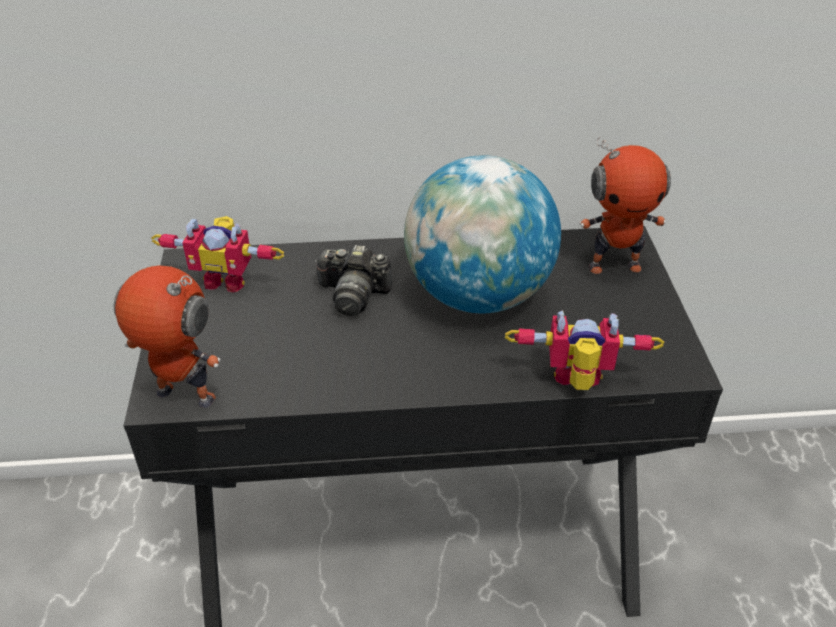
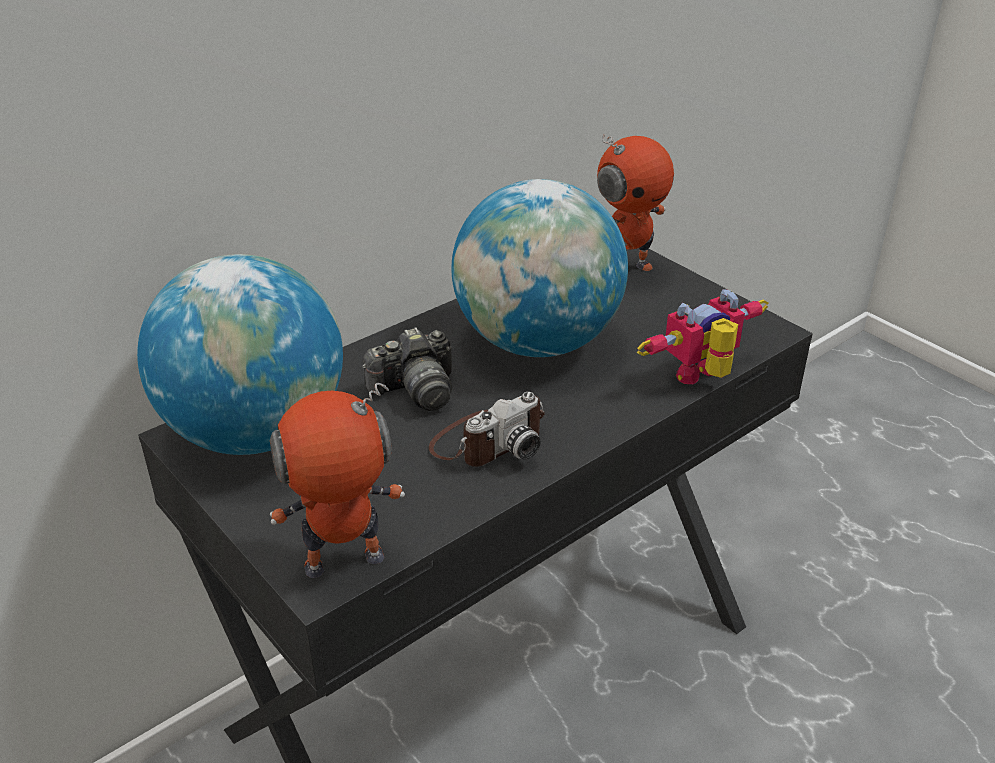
camera: 35 degrees left, 5 degrees down
(226, 279) = (255, 432): toy robot -> globe
(360, 356) = (488, 441): none -> camera

